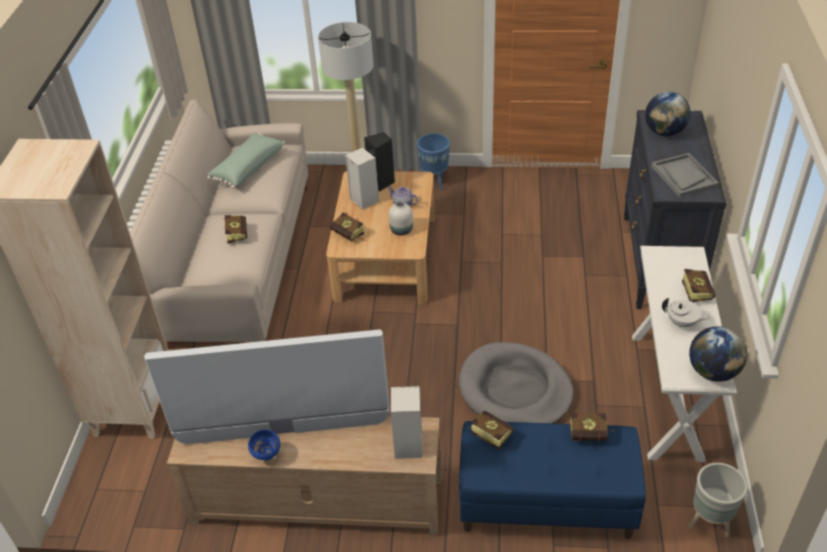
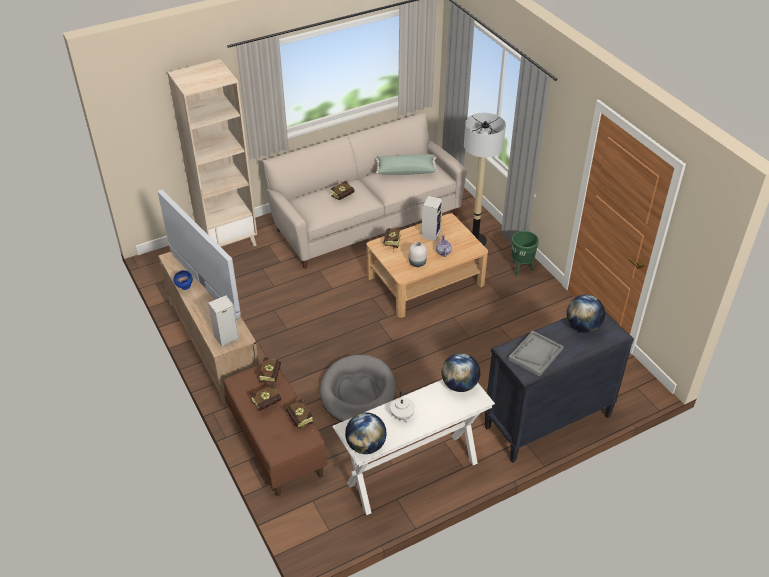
camera: 55 degrees right, 0 degrees up
(382, 182) = (455, 234): black speaker -> none
(435, 182) = (521, 269): blue planter -> green planter
(545, 504) = (276, 444): blue bench -> brown bench
(662, 260) = (460, 385): none -> globe
(695, 290) = (441, 412): book -> book (269, 402)
(708, 522) = (315, 533): grey planter -> none

